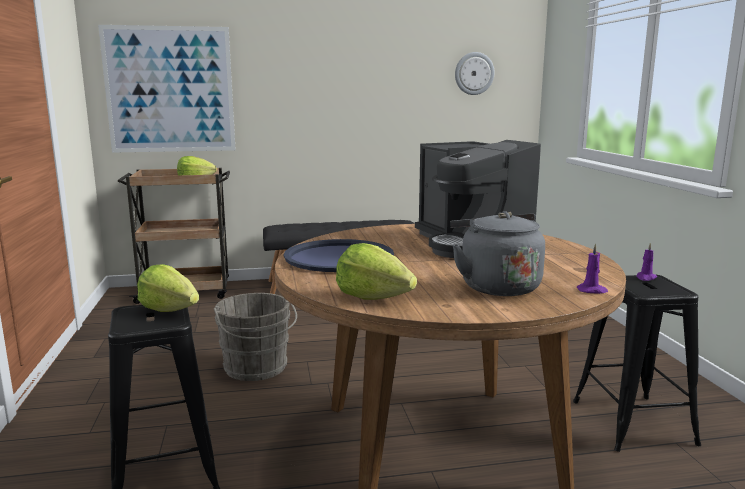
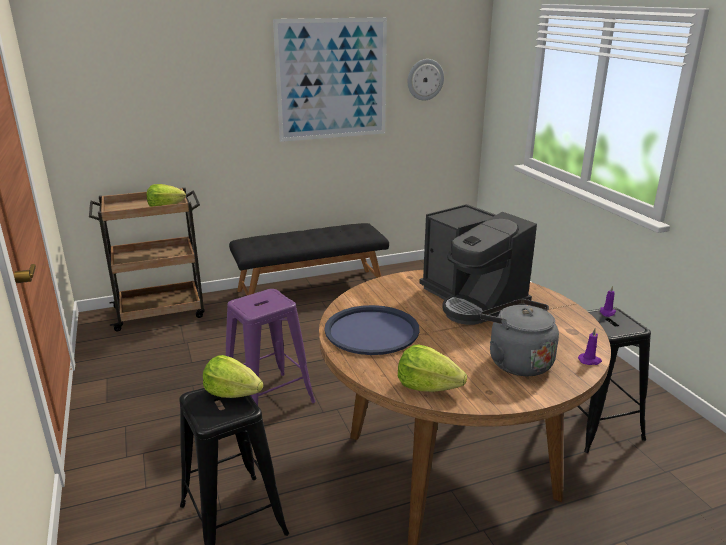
camera: 10 degrees left, 10 degrees up
(170, 90) = (126, 113): picture -> picture (332, 79)
(257, 369) = (268, 400): grey bucket -> purple stool

